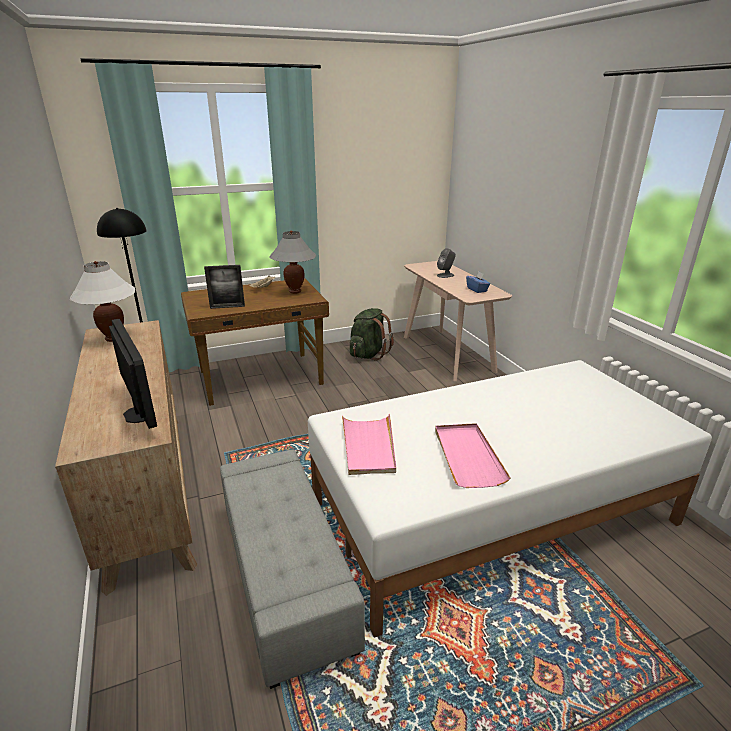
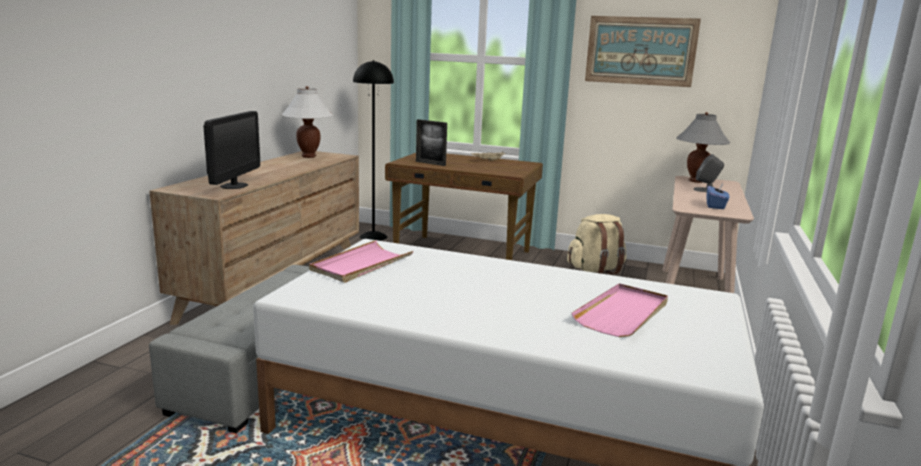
camera: 40 degrees right, 10 degrees down
(295, 291) = (508, 167): grey table lamp -> grey table lamp (696, 181)
(365, 167) = (640, 51): none -> picture
(368, 354) = (596, 270): green backpack -> beige backpack
(467, 456) = (421, 297): pink tray -> pink tray (623, 313)

